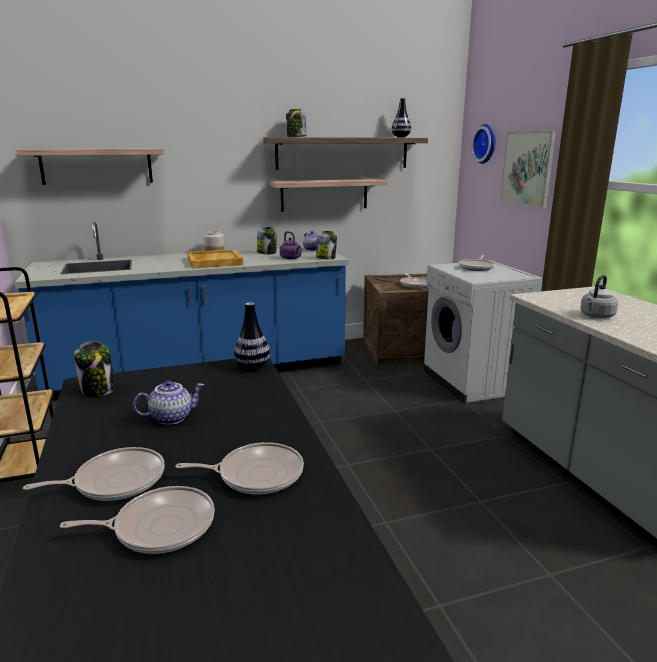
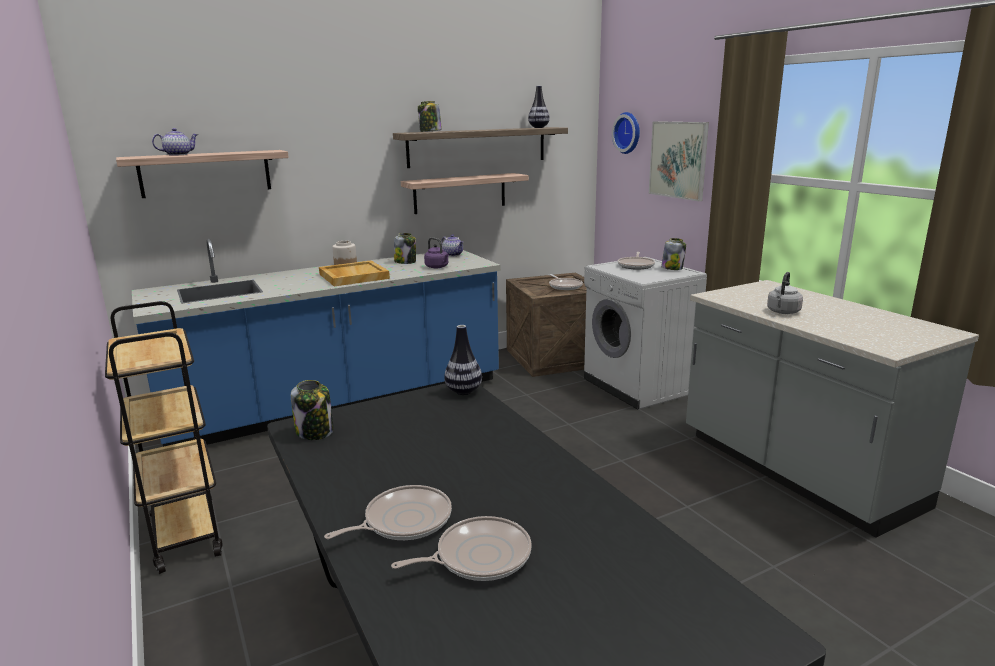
camera: 10 degrees left, 0 degrees up
(171, 417) = (415, 452): teapot -> teapot (178, 155)
(256, 474) = (538, 498): frying pan -> none
(326, 258) = (475, 264): jar -> jar (672, 268)

